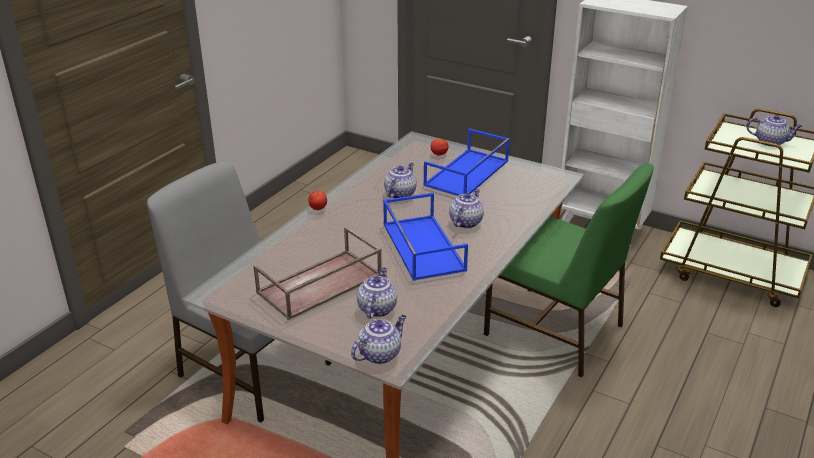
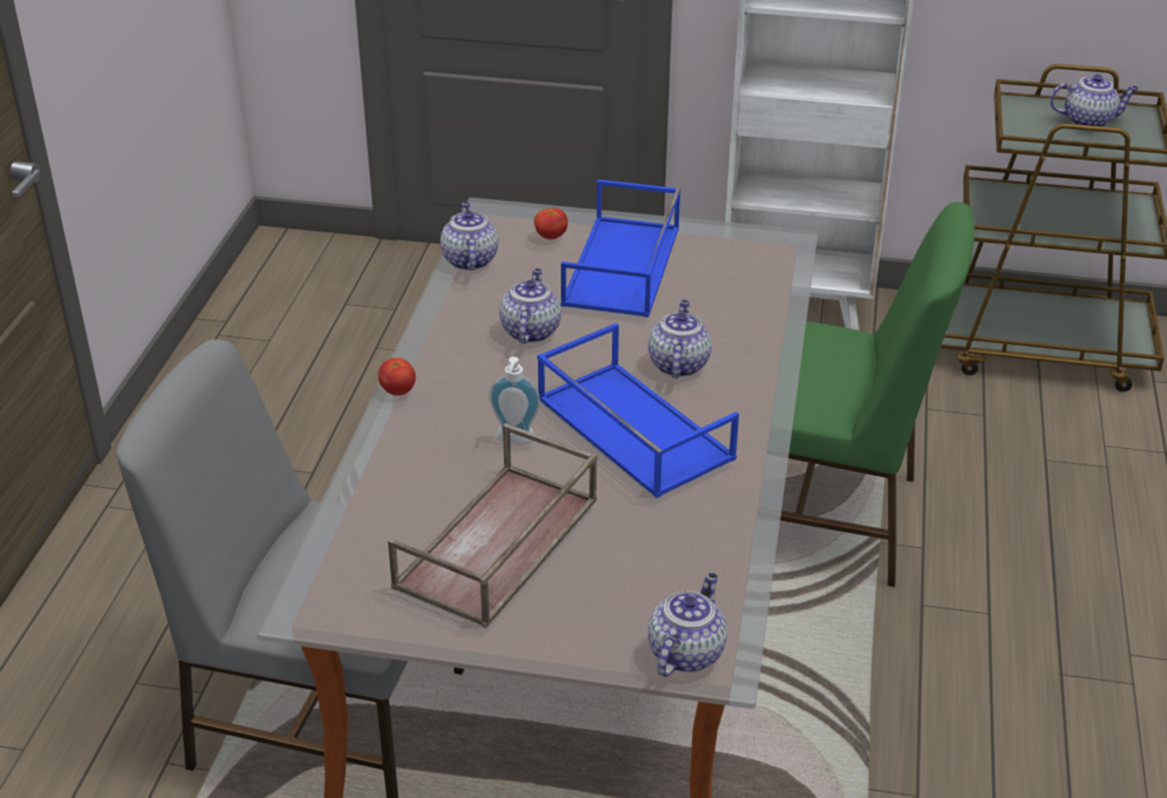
camera: 20 degrees left, 5 degrees up
(359, 240) = (514, 440): none -> soap dispenser
(377, 308) = (627, 567): teapot -> teapot (469, 260)

